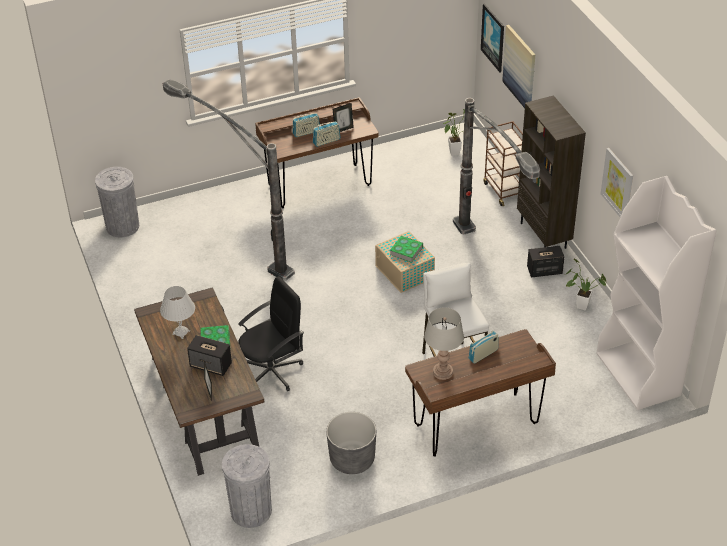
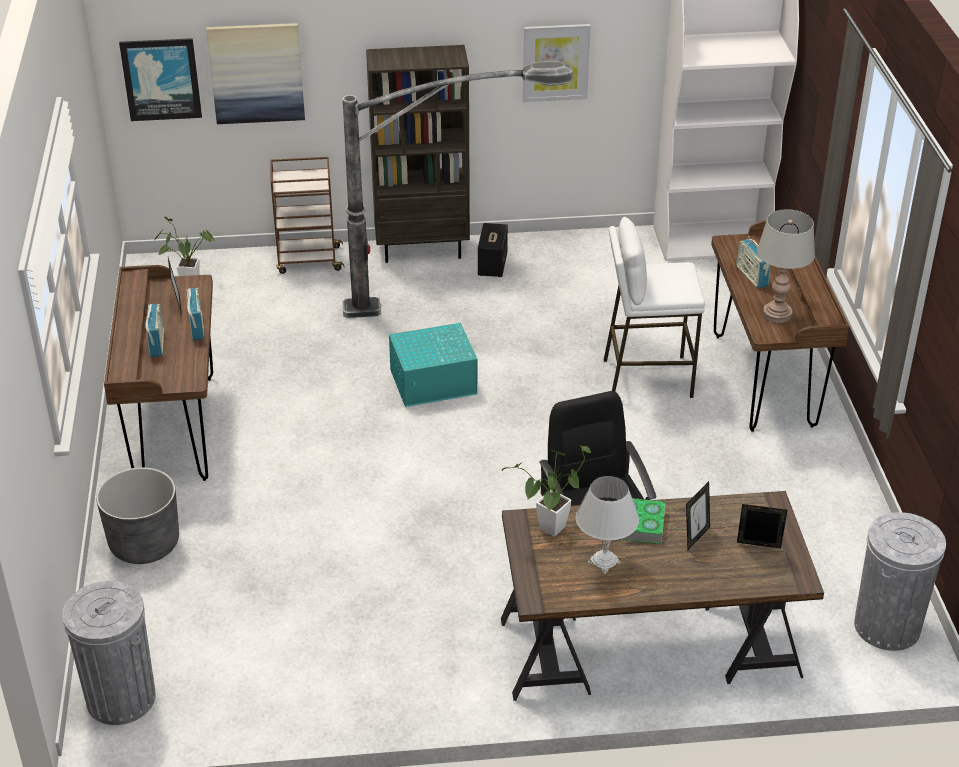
camera: 75 degrees left, 5 degrees down
(211, 365) = (695, 537): speaker -> picture frame
(235, 246) = (271, 551): floor lamp -> none
(352, 459) = (802, 504): grey planter -> grey planter (144, 544)
(405, 272) = (434, 382): beige storage box -> turquoise storage box
(406, 251) = (434, 345): book -> none
(579, 305) = (572, 253): potted plant -> potted plant (548, 531)

